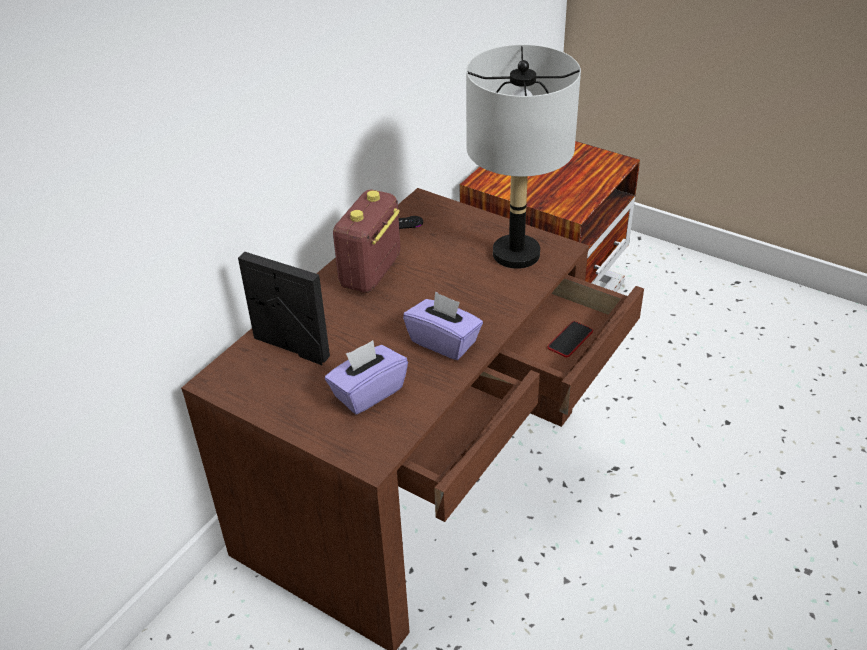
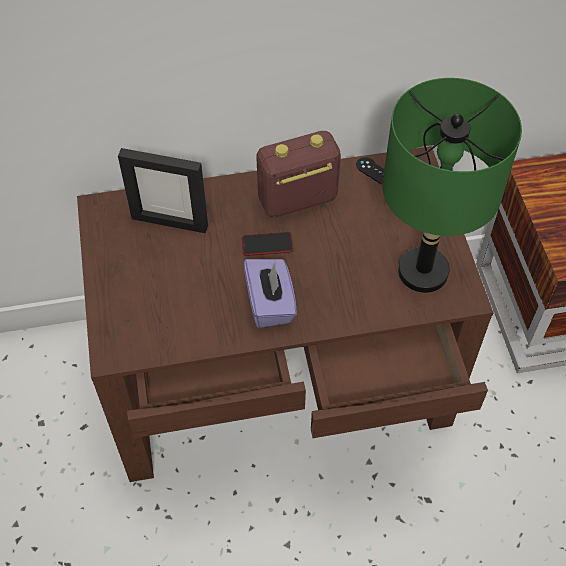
camera: 45 degrees right, 15 degrees up
(290, 348) = (170, 221): picture frame -> picture frame turned 120 degrees clockwise
(368, 392) = (172, 300): purple tissue box -> none
(516, 254) = (422, 272): grey table lamp -> green table lamp
(570, 340) = (393, 380): phone -> phone (267, 244)

